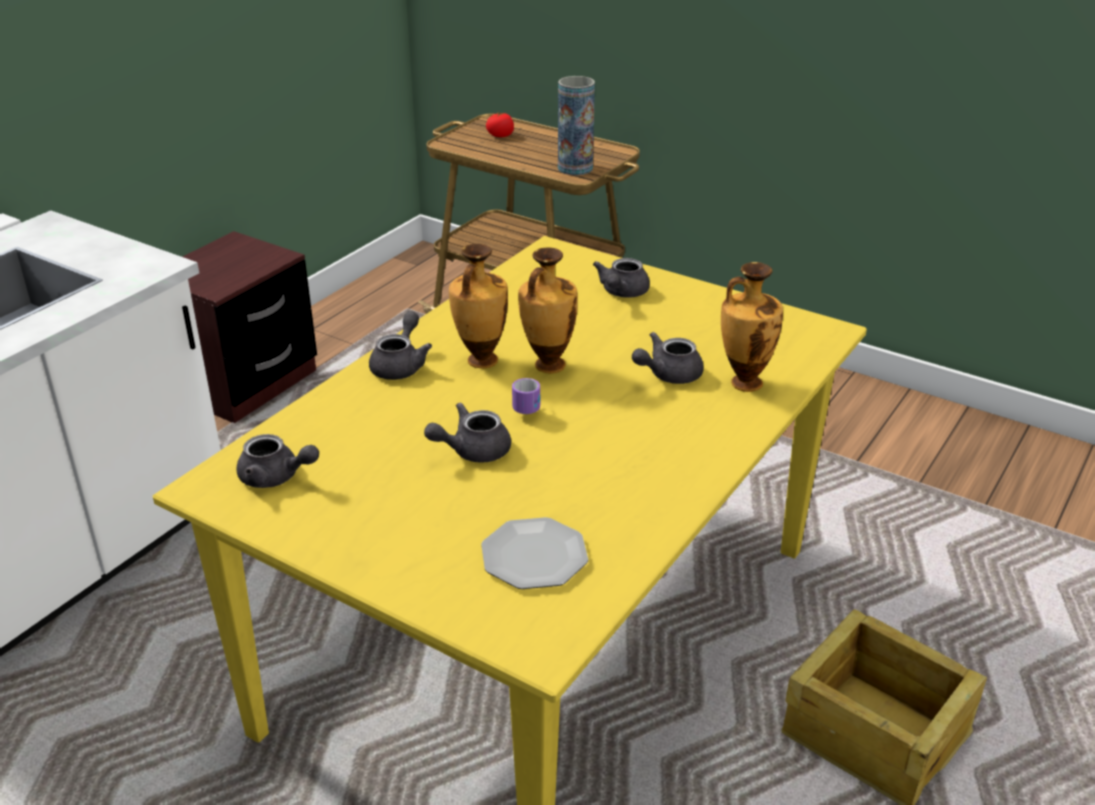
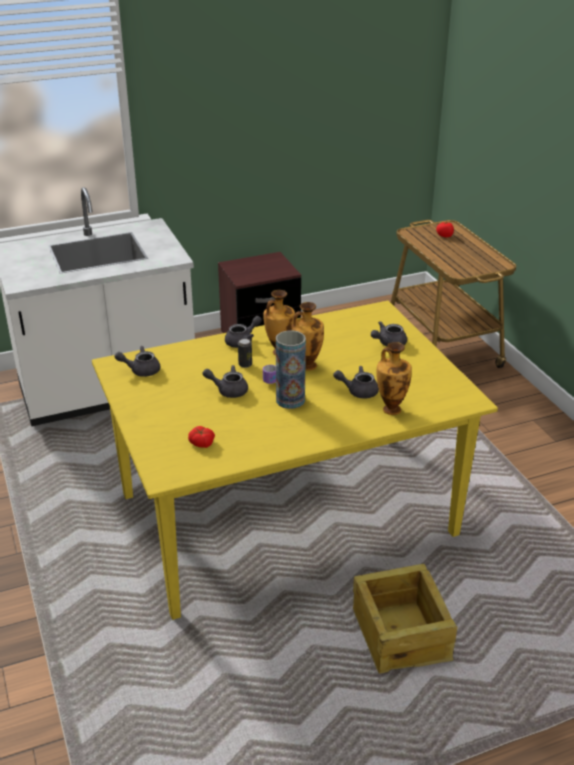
camera: 35 degrees right, 0 degrees up
(276, 477) = (141, 370): grey teapot -> grey teapot turned 120 degrees clockwise
(449, 399) = (245, 364): none -> can
(535, 557) = (201, 443): plate -> tomato
(575, 168) = (463, 267): vase -> vase (290, 400)

